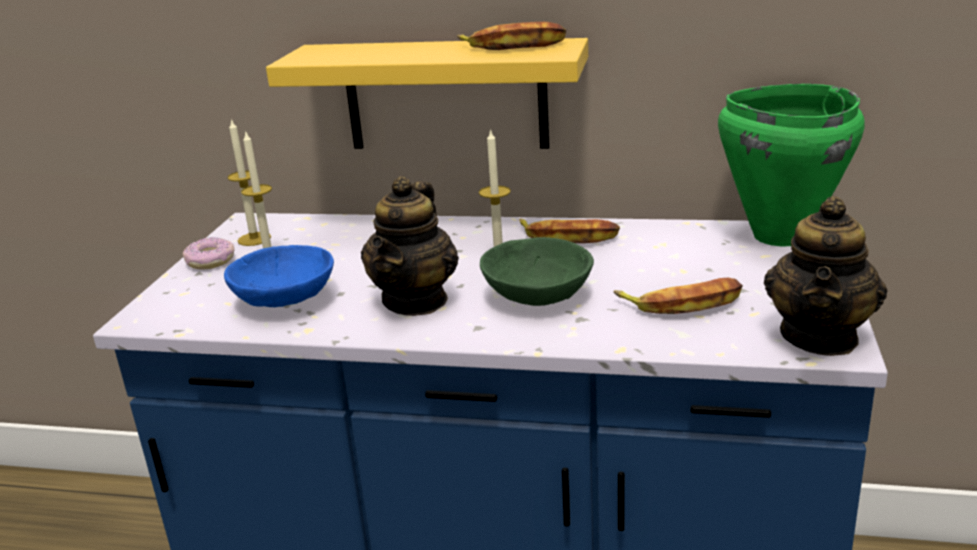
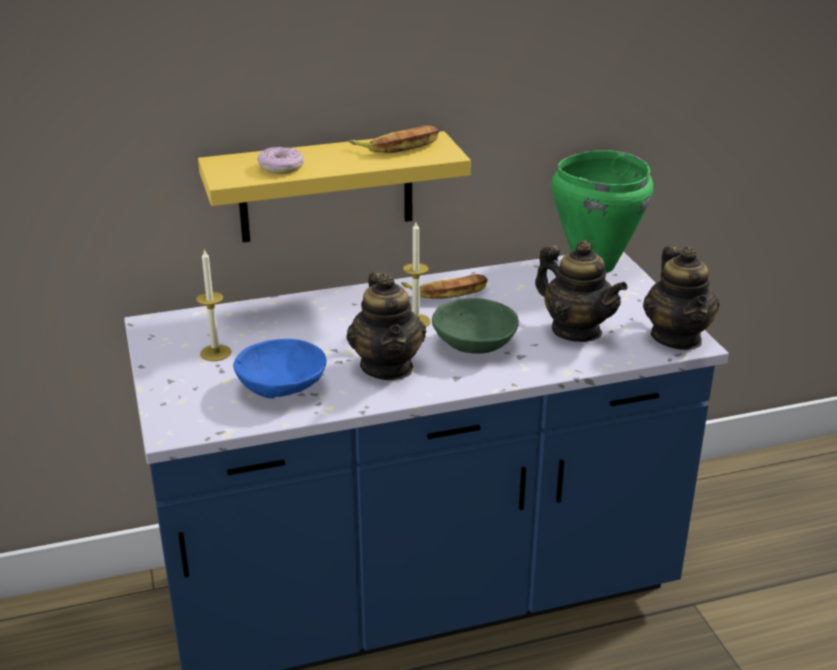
camera: 30 degrees left, 5 degrees up
(210, 261) = (167, 368): donut -> donut (281, 167)
(254, 239) = (181, 340): candle -> none
(682, 303) = (576, 331): banana -> teapot

